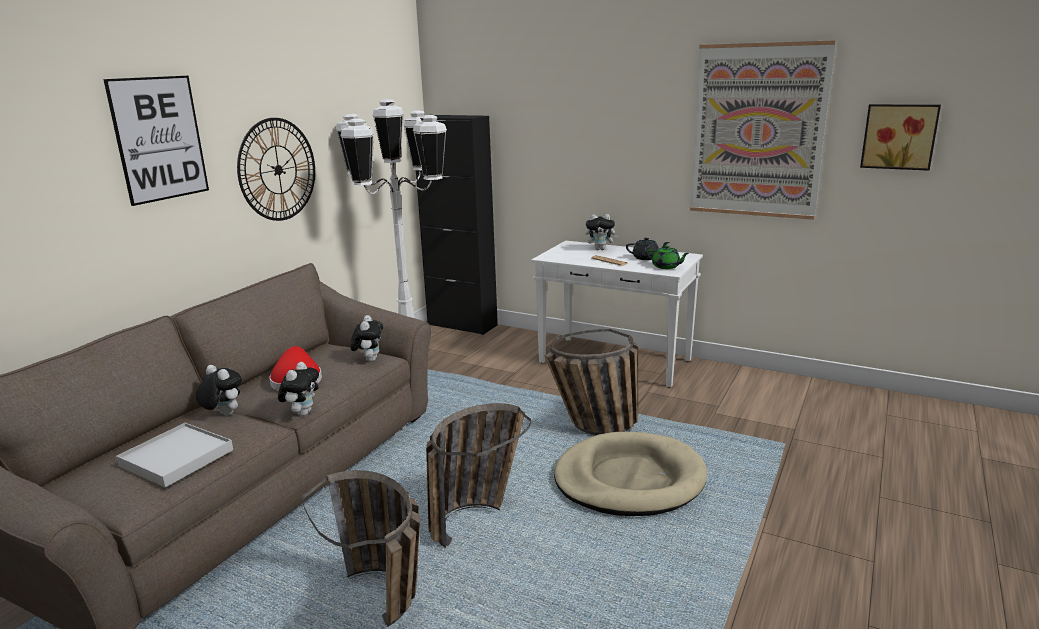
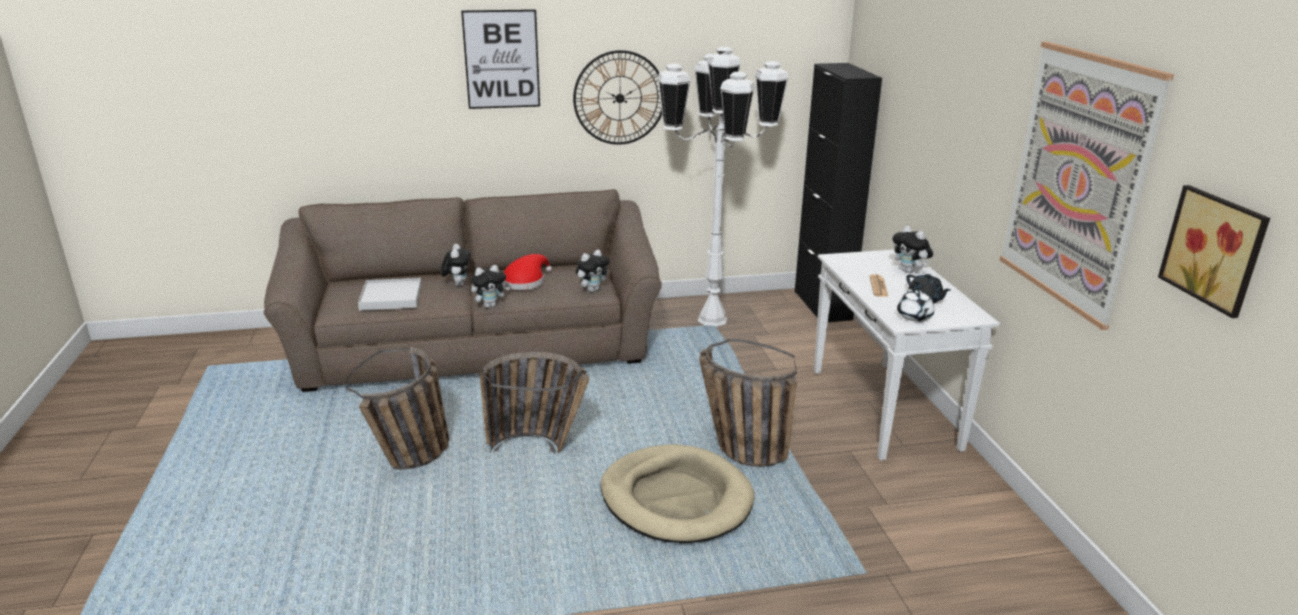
camera: 50 degrees right, 5 degrees up
(666, 267) = (914, 317): green teapot -> white teapot

